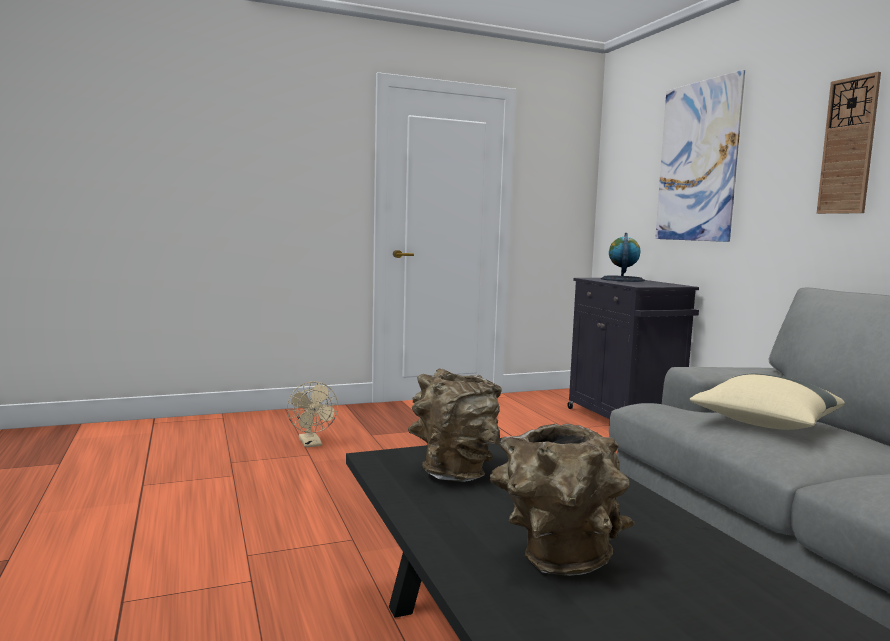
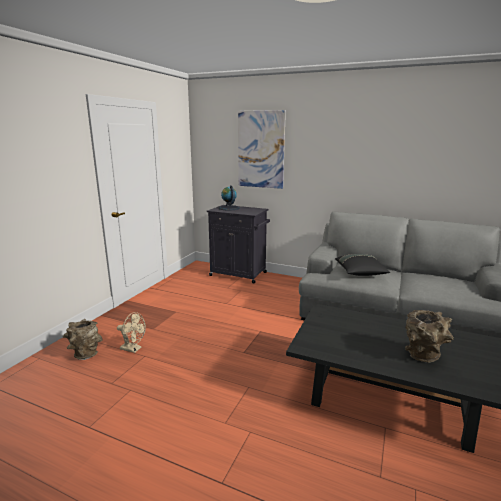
camera: 45 degrees left, 10 degrees up
(454, 472) = (334, 339): brown vase -> brown vase (85, 354)
(764, 424) = (360, 273): beige pillow -> black pillow
(848, 146) = (338, 152): wall clock -> none

